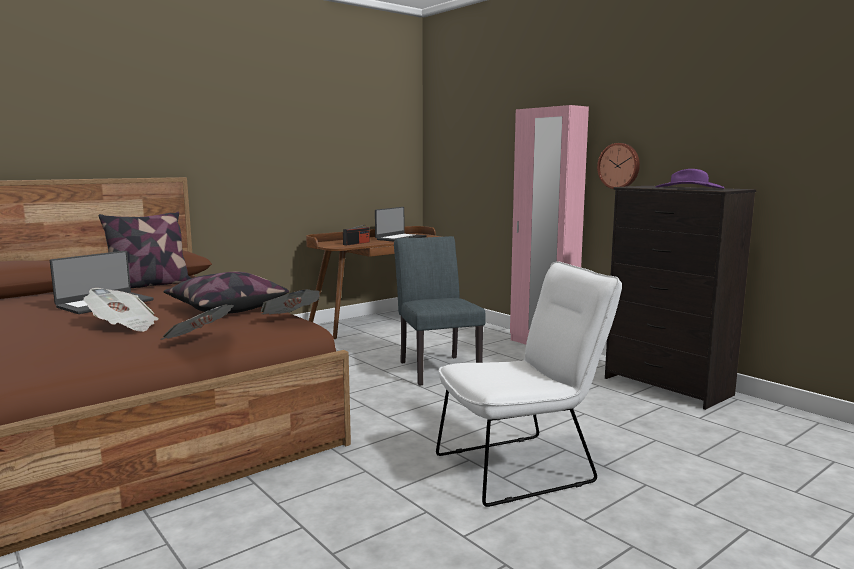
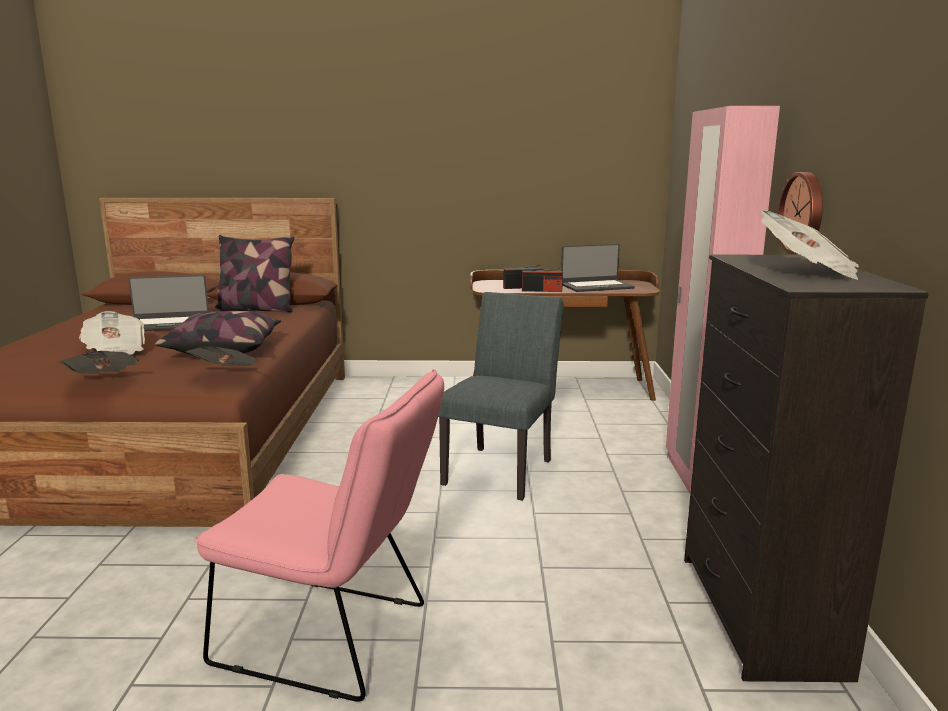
camera: 40 degrees right, 5 degrees up
(375, 243) = (542, 291): none -> radio
(523, 467) = (334, 637): white chair -> pink chair
(689, 188) = (807, 272): purple hat -> newspaper

